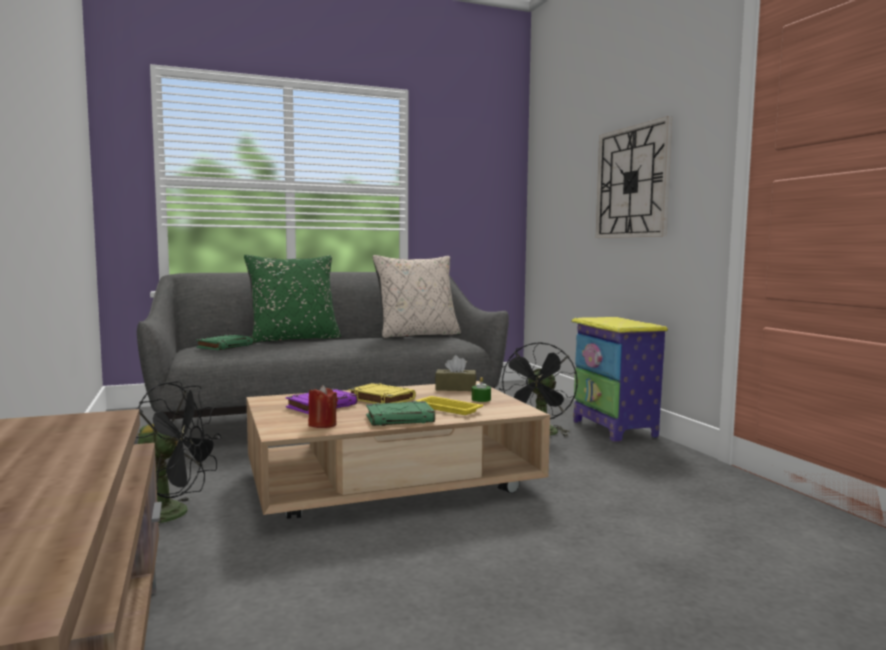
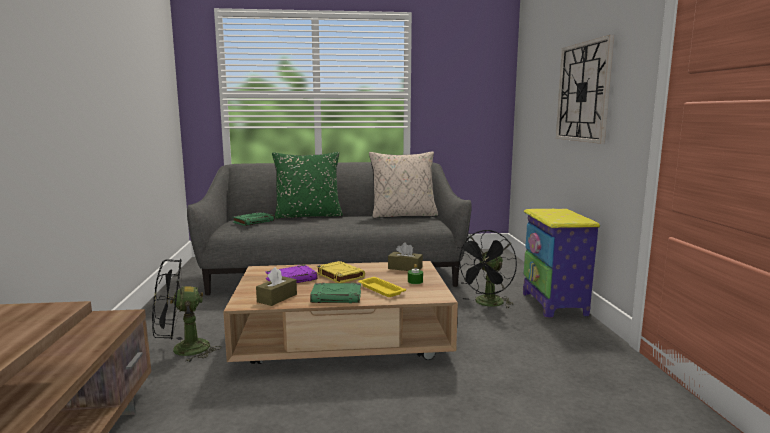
camera: 15 degrees right, 5 degrees up
(173, 514) = (182, 350): black fan -> black fan turned 135 degrees clockwise
(322, 424) = (277, 298): red candle -> brown tissue box

